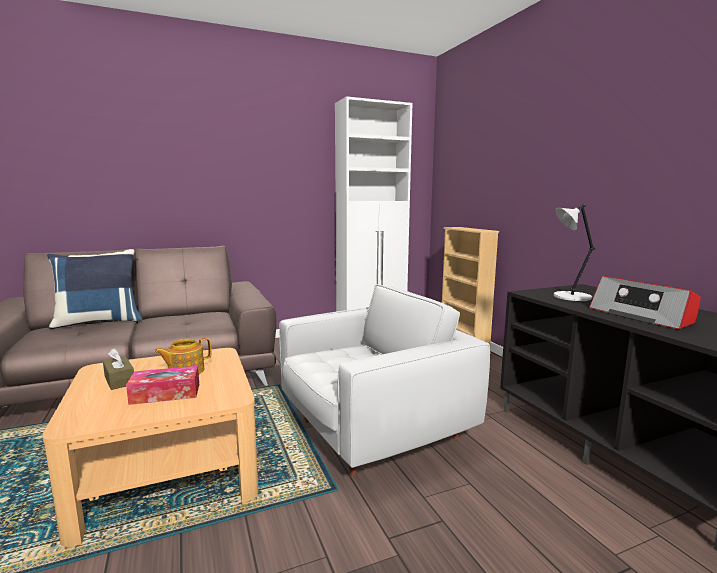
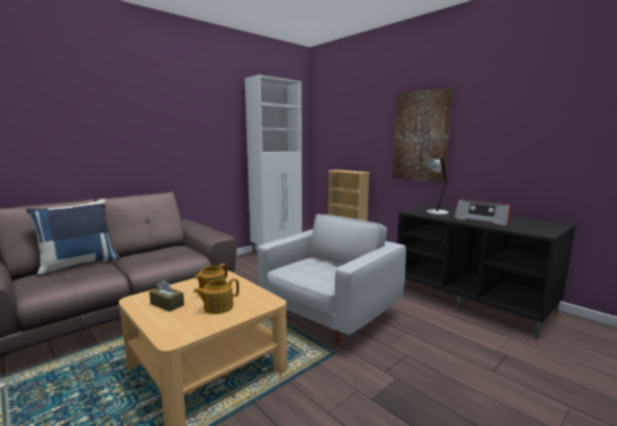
camera: 20 degrees left, 0 degrees up
(165, 394) = (217, 307): tissue box -> teapot
(573, 174) = (421, 136): none -> picture

